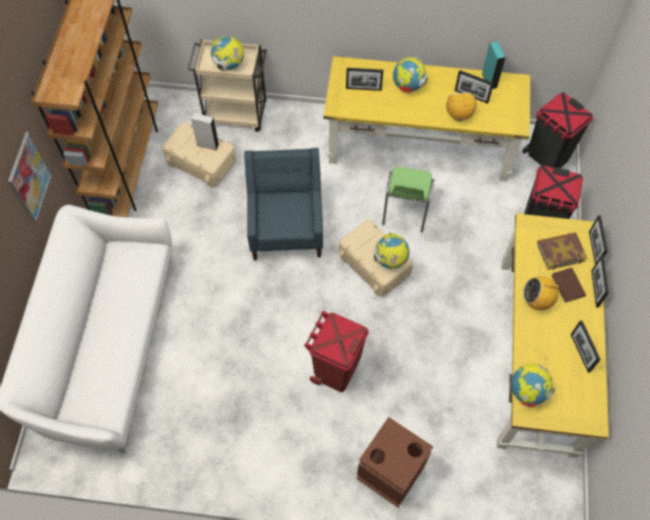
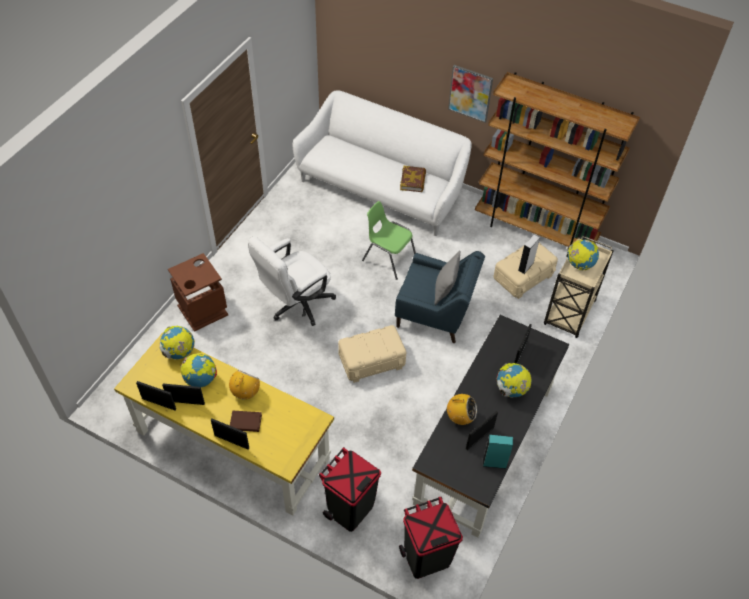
camera: 110 degrees right, 10 degrees down
(284, 196) = (445, 290): none -> grey pillow
(336, 369) = (296, 305): red trash can -> white office chair
(390, 260) = (358, 351): globe -> globe (201, 380)
(405, 208) = (417, 405): green chair -> green chair (388, 258)
(420, 145) = (484, 446): yellow desk -> black desk
(560, 252) = (279, 432): book -> book (413, 181)
(593, 249) = (268, 460): picture frame -> picture frame (159, 403)

